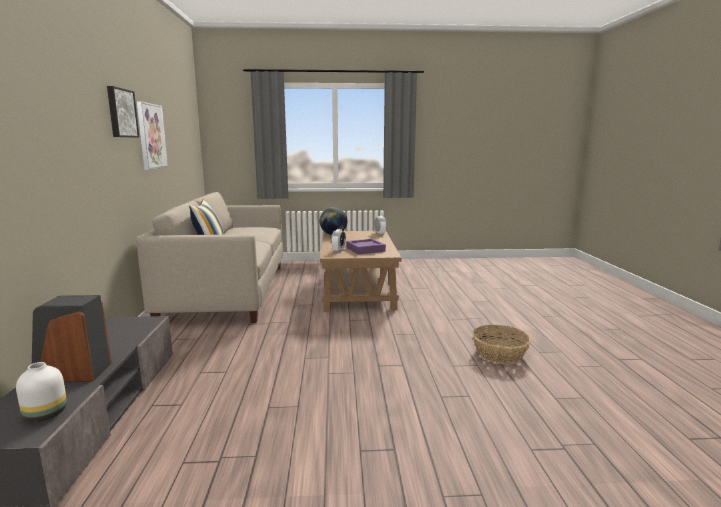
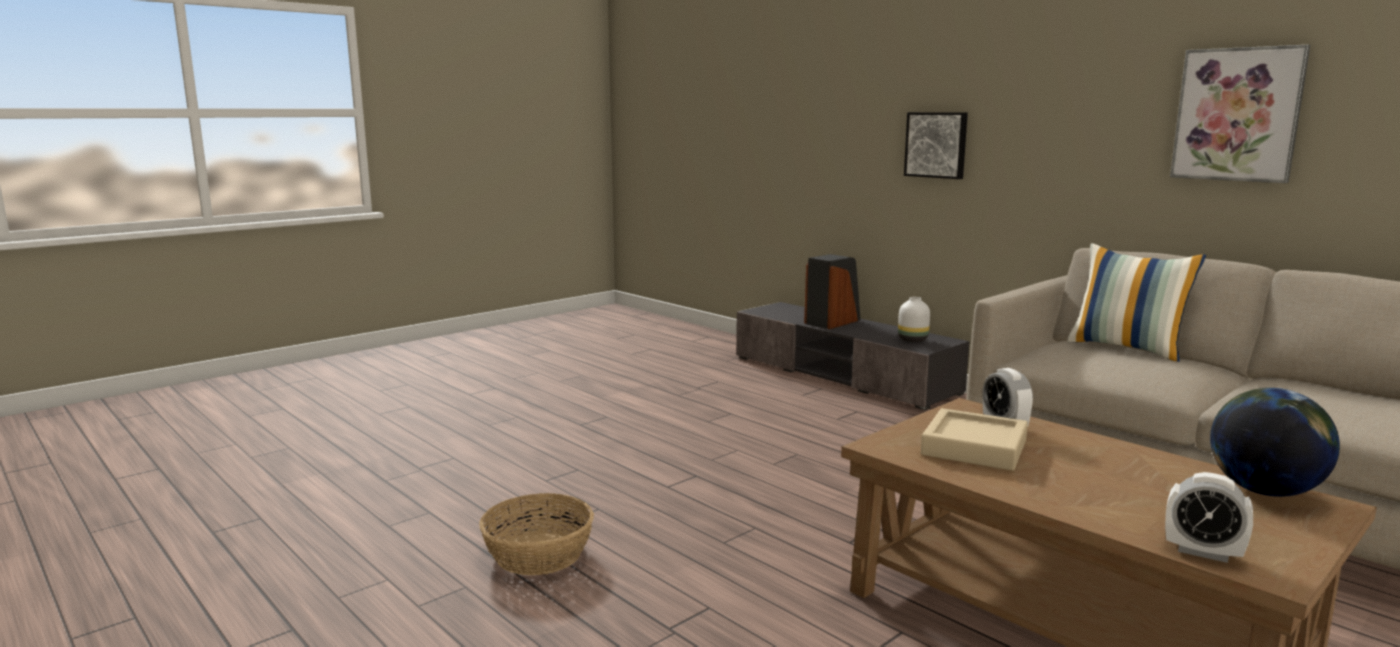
camera: 140 degrees right, 0 degrees up
(44, 414) = (776, 314): white vase -> white vase (913, 339)
(121, 113) = (1115, 78): picture -> picture (936, 145)
(365, 249) = (974, 447): purple tray -> beige tray

